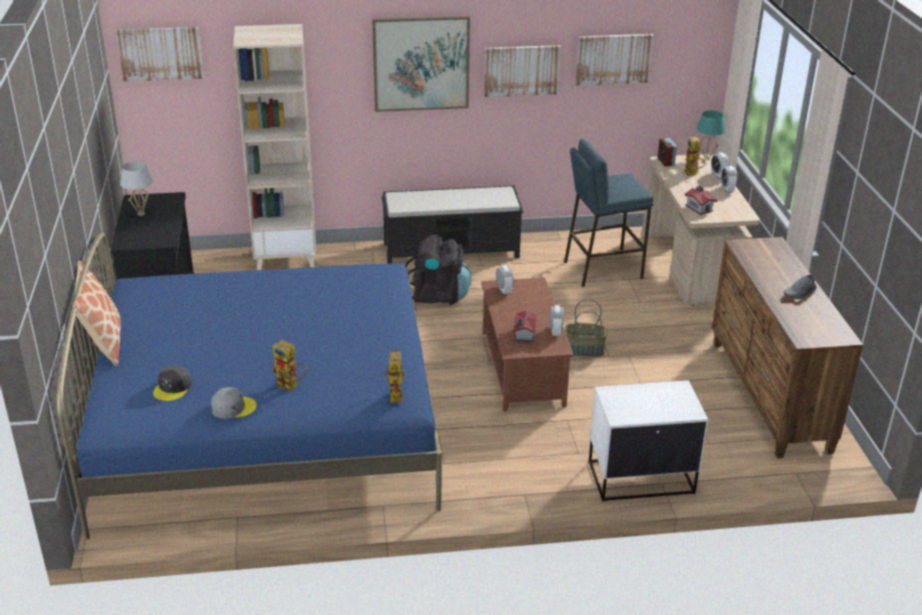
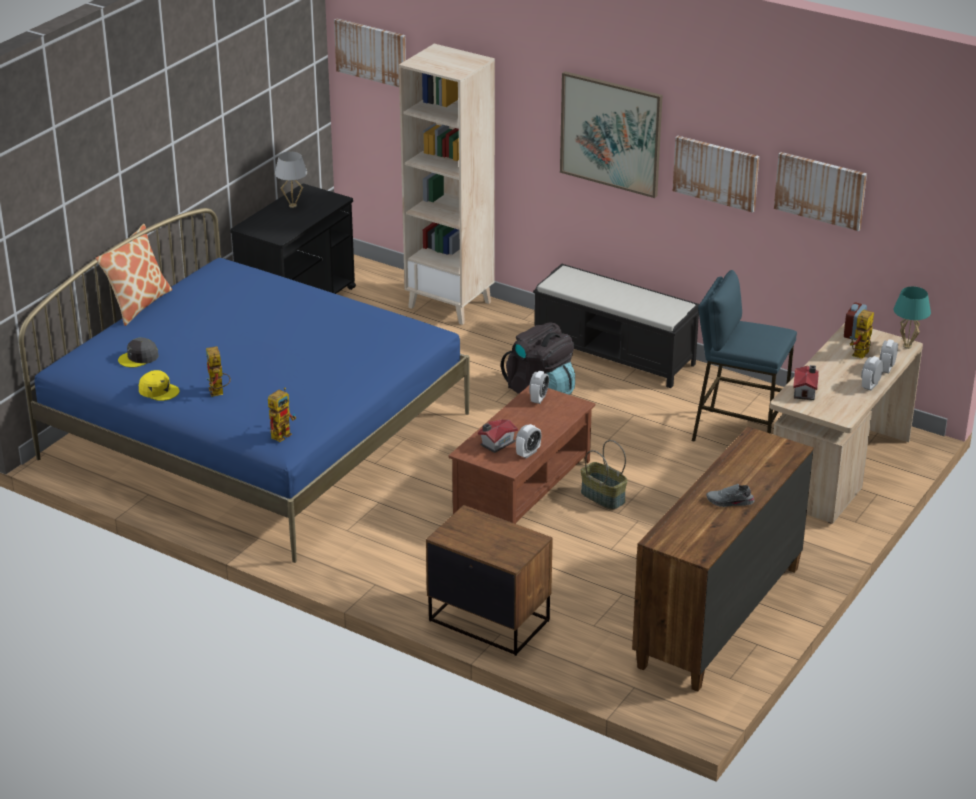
camera: 40 degrees right, 0 degrees up
(233, 407) = (159, 390): grey cap -> yellow cap
(640, 477) = (489, 620): white nightstand -> brown nightstand

